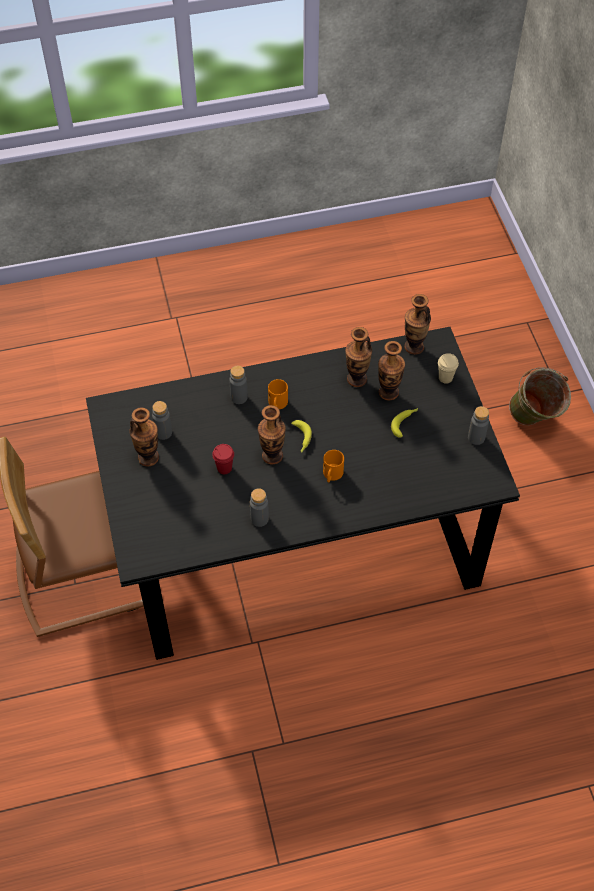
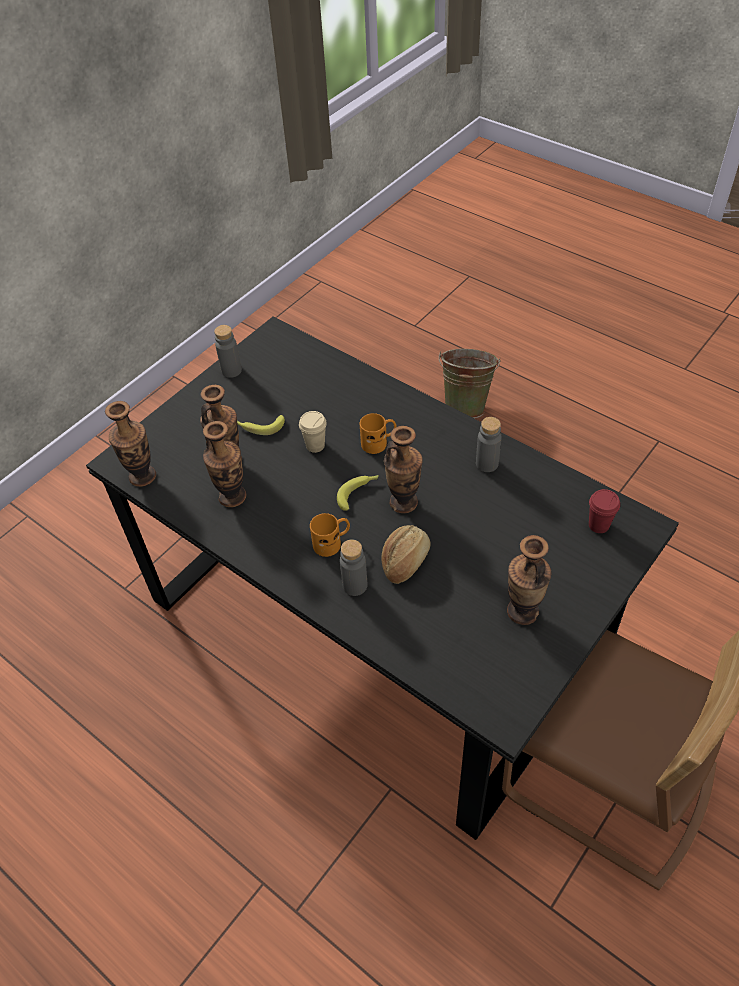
camera: 125 degrees left, 5 degrees down
(163, 432) = (475, 623): grey bottle -> none
(224, 468) = (461, 532): red cup -> red cup (598, 525)
(232, 429) = (405, 561): none -> bread
(445, 378) = (169, 429): beige cup -> beige cup (315, 445)
(534, 421) = (80, 517): green bucket -> green bucket (466, 405)

